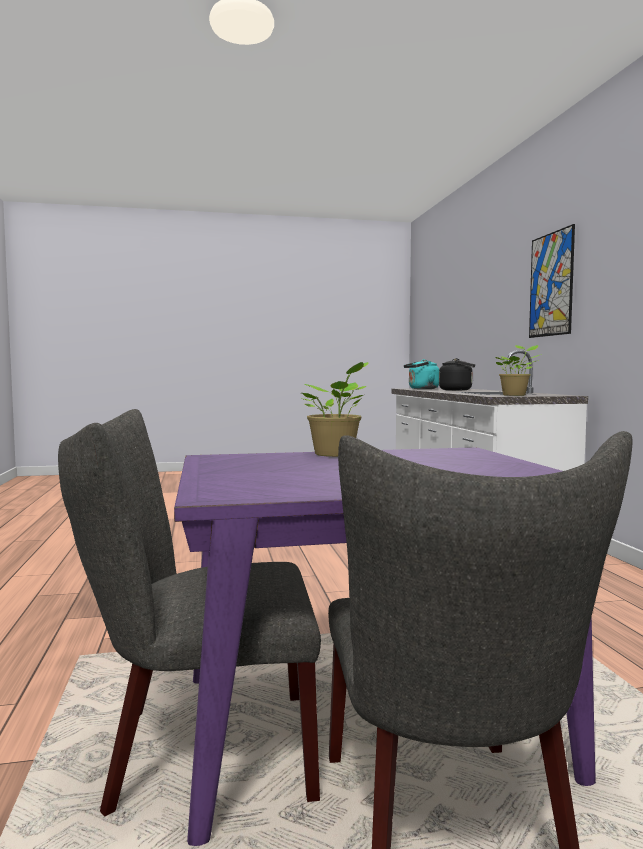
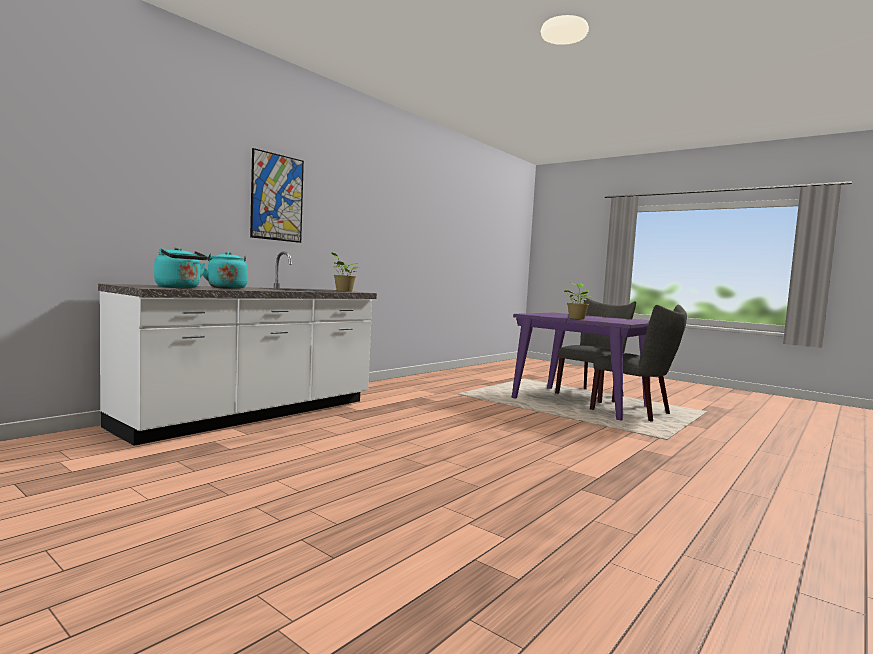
camera: 130 degrees left, 0 degrees up
(457, 390) = (226, 288): black kettle -> turquoise kettle

